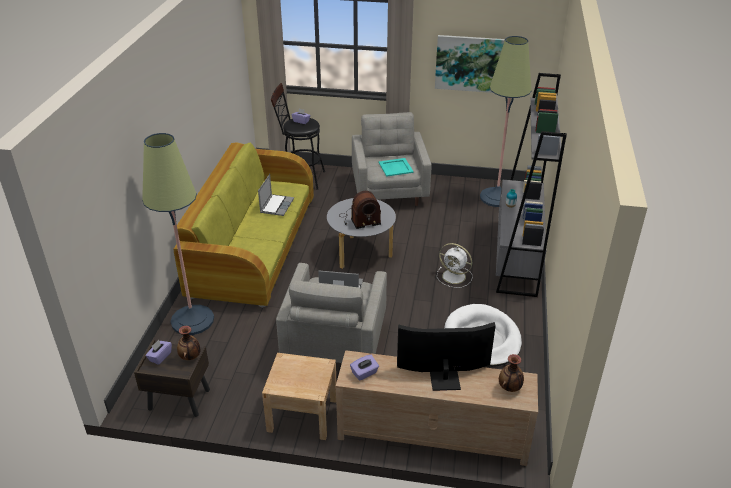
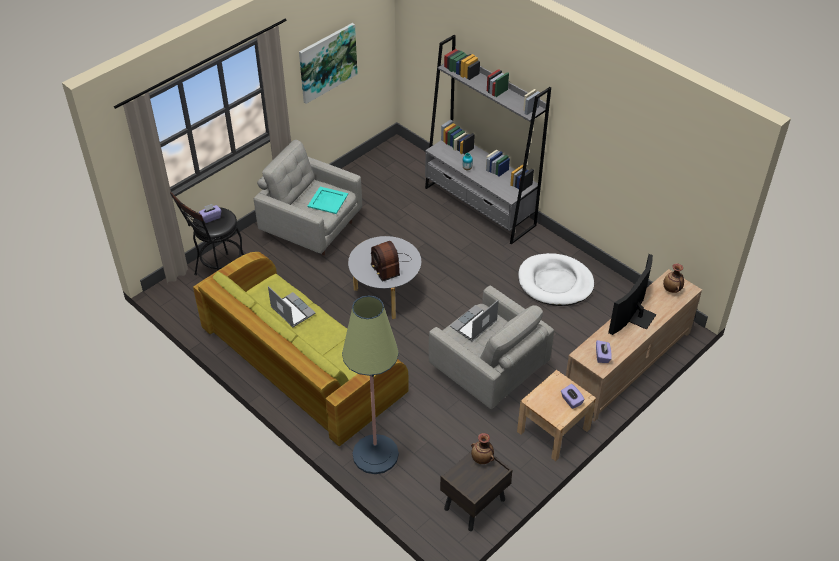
camera: 55 degrees left, 10 degrees up
(160, 357) = (465, 479): purple tissue box -> purple tissue box (571, 401)
(359, 219) = (389, 265): radio -> radio turned 135 degrees clockwise
(455, 277) = (471, 256): white fan -> none
(496, 197) = (391, 169): floor lamp -> none

